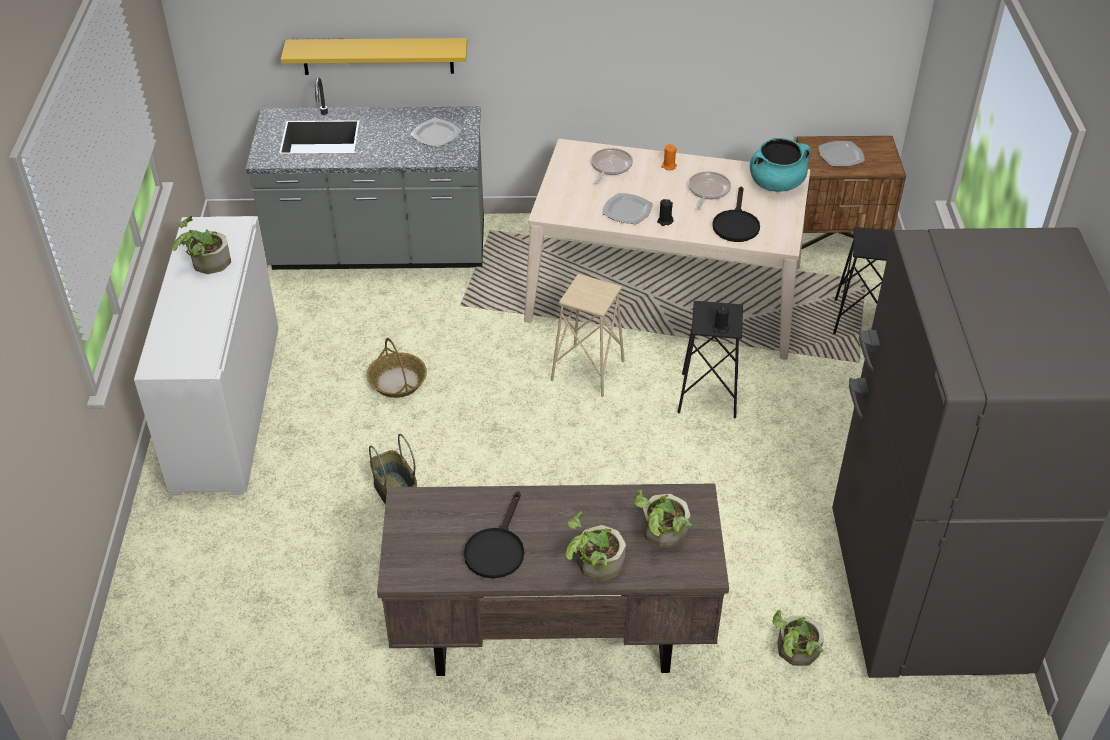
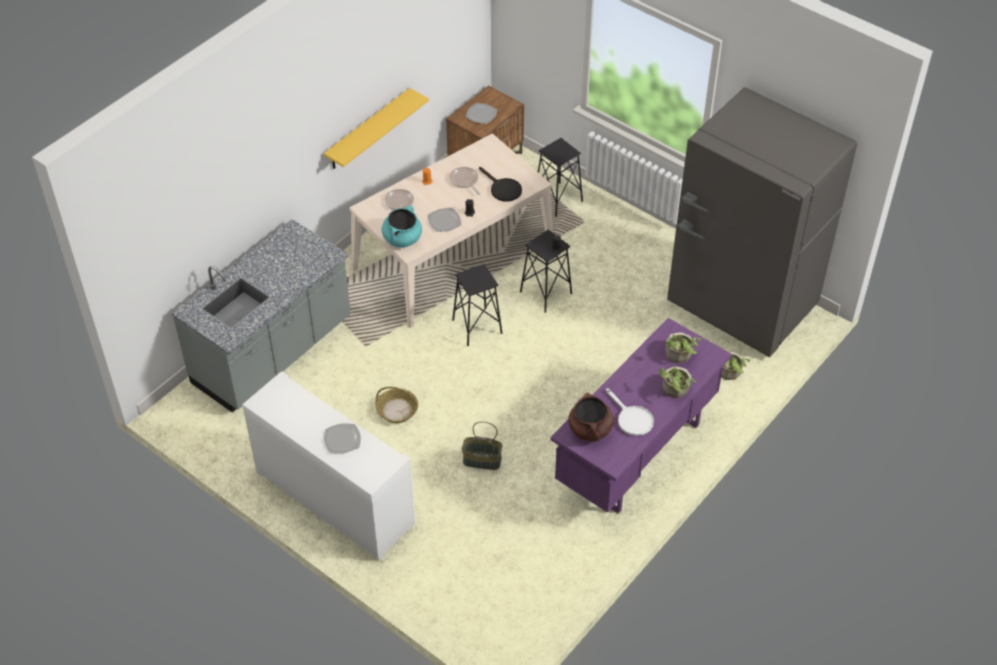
camera: 50 degrees left, 5 degrees up
(205, 263) = (301, 415): potted plant -> none
(378, 56) = (229, 228): yellow shelf -> yellow shelf (368, 130)
(436, 134) = (297, 252): plate -> plate (342, 439)
(436, 518) = (590, 429): none -> brown cooking pot
(496, 548) = (631, 419): black frying pan -> white frying pan
(550, 636) = (636, 455): brown desk -> purple desk
(587, 371) = (476, 327): beige stool -> black stool
(776, 183) = (489, 153): turquoise cooking pot -> turquoise cooking pot (402, 238)

